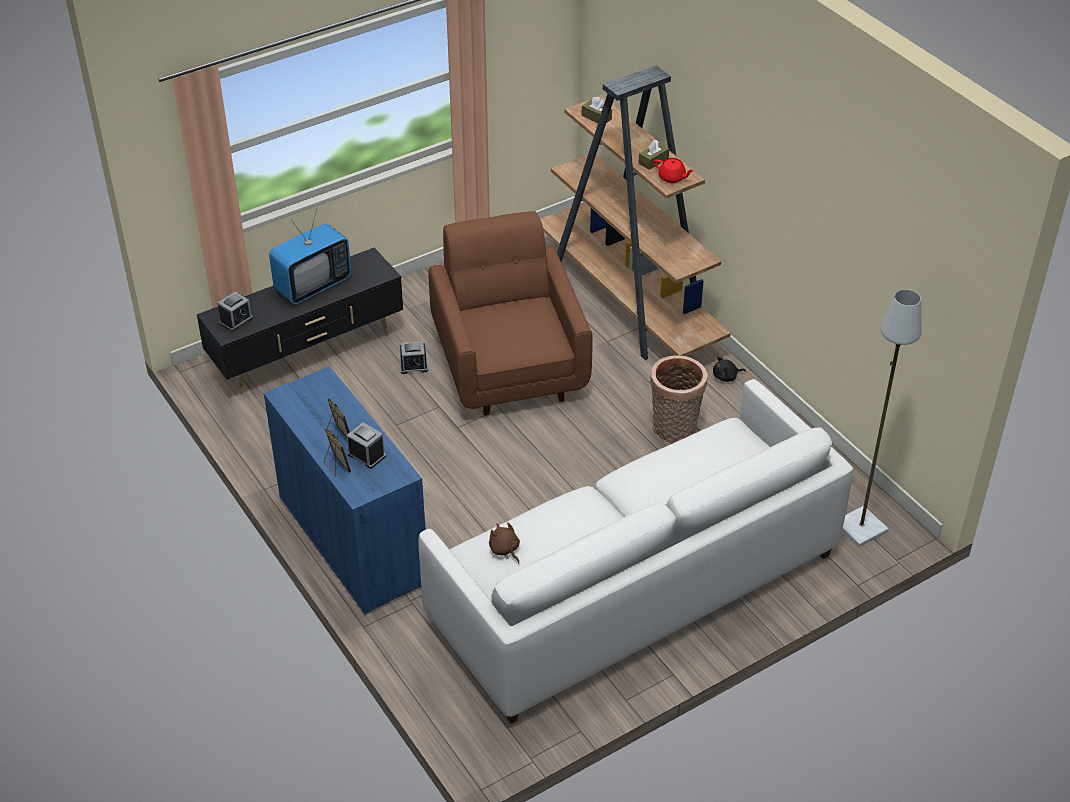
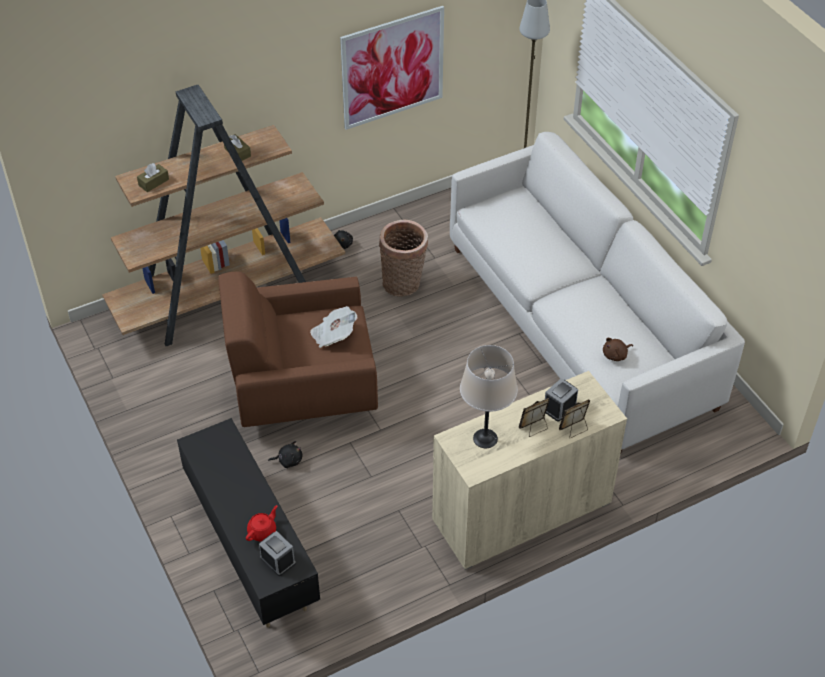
camera: 85 degrees left, 5 degrees up
(313, 285) = (231, 492): television -> none
(324, 401) = (485, 439): none -> beige table lamp
(353, 541) = (521, 512): blue cabinet -> beige cabinet
(413, 366) = (288, 460): alarm clock -> black plush toy
(522, 336) = (333, 335): none -> newspaper
(672, 178) = (267, 143): red teapot -> red teapot (262, 531)
(826, 248) = (392, 67): none -> picture

